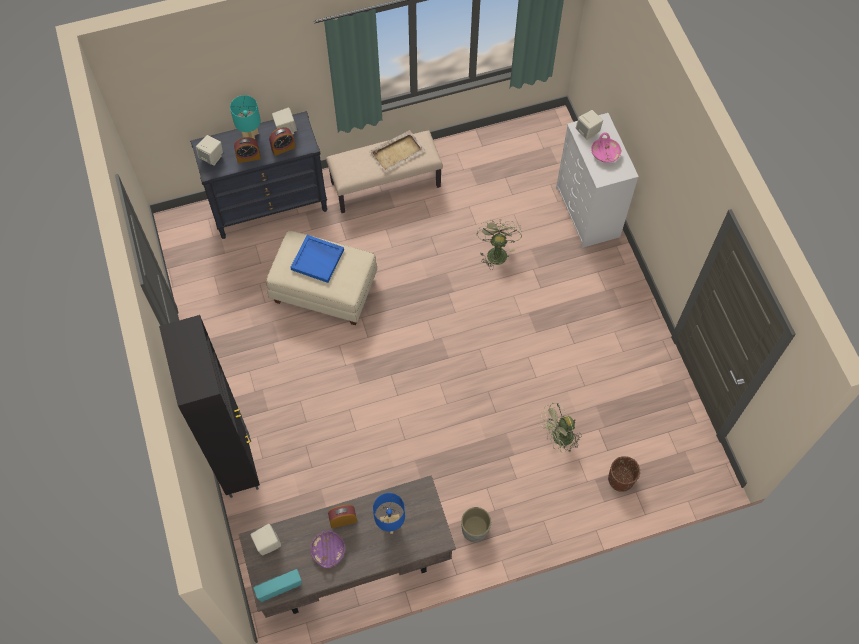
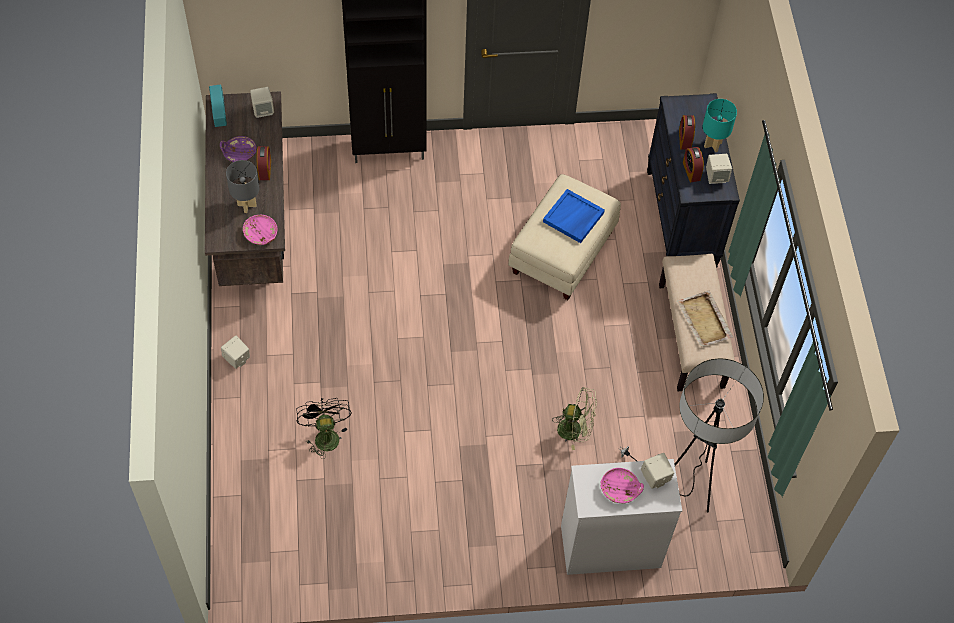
camera: 100 degrees right, 5 degrees down
(212, 157) = (690, 108): beige speaker -> beige speaker (237, 359)
(390, 524) = (247, 205): blue table lamp -> grey table lamp
(421, 501) = (261, 234): none -> pink bowl
(474, 530) = (252, 333): grey planter -> none
(521, 170) = (686, 486): none -> floor lamp
(559, 439) = (325, 435): green fan -> black fan
(620, 480) = (259, 483): brown planter -> none

